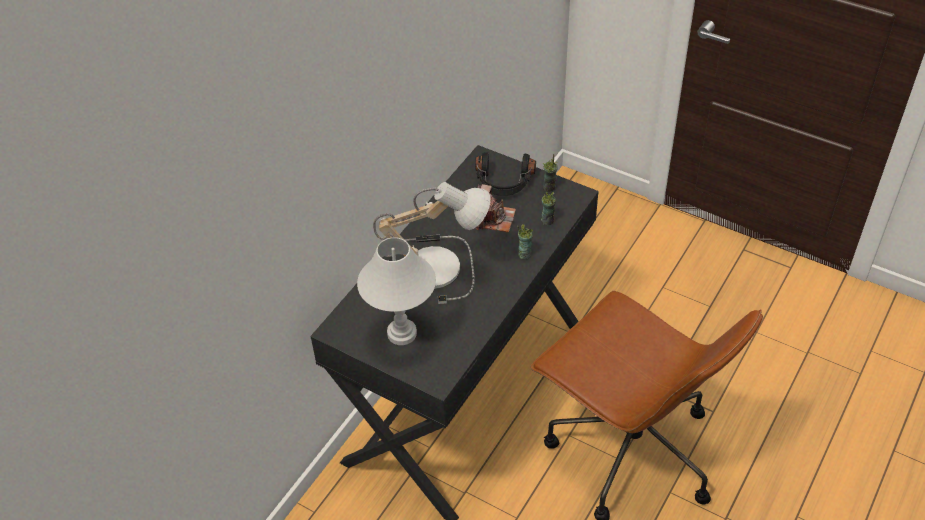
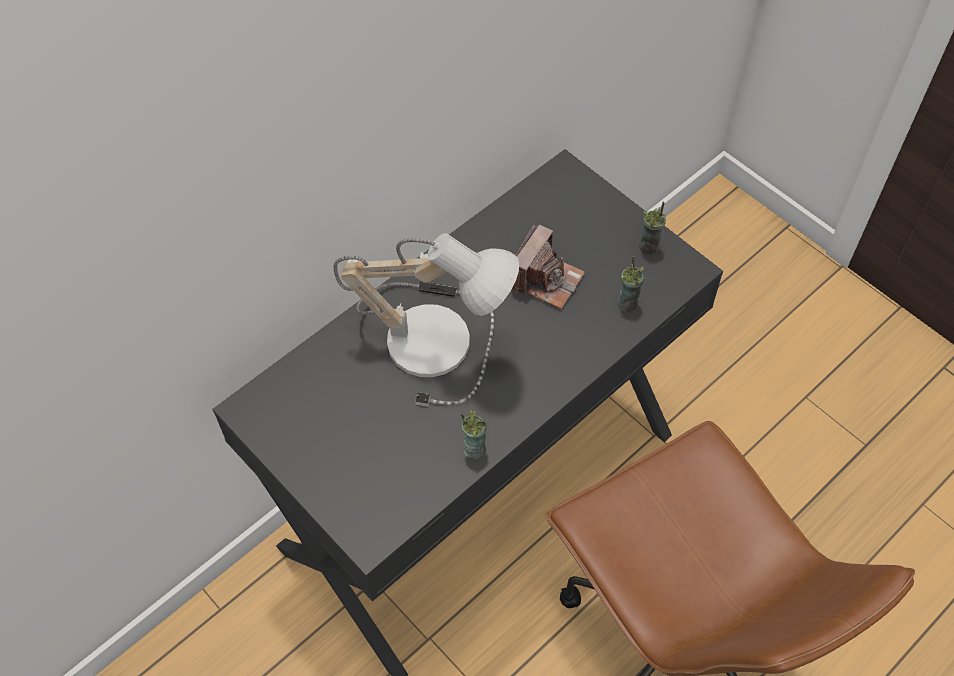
camera: 15 degrees right, 10 degrees up
(401, 333) = (343, 440): white table lamp -> none
(504, 183) = (583, 222): black headphones -> none
(524, 254) = (573, 352): cup -> cup (474, 449)

